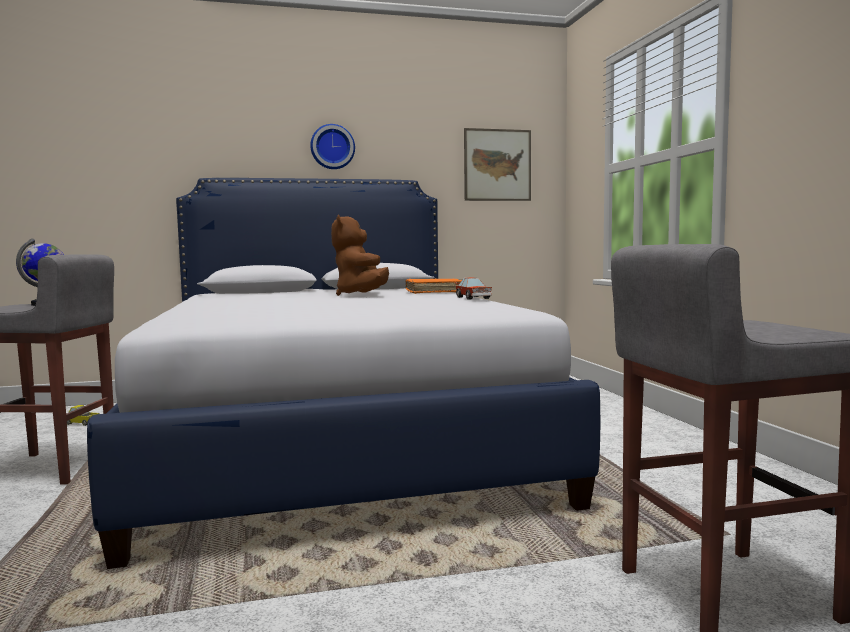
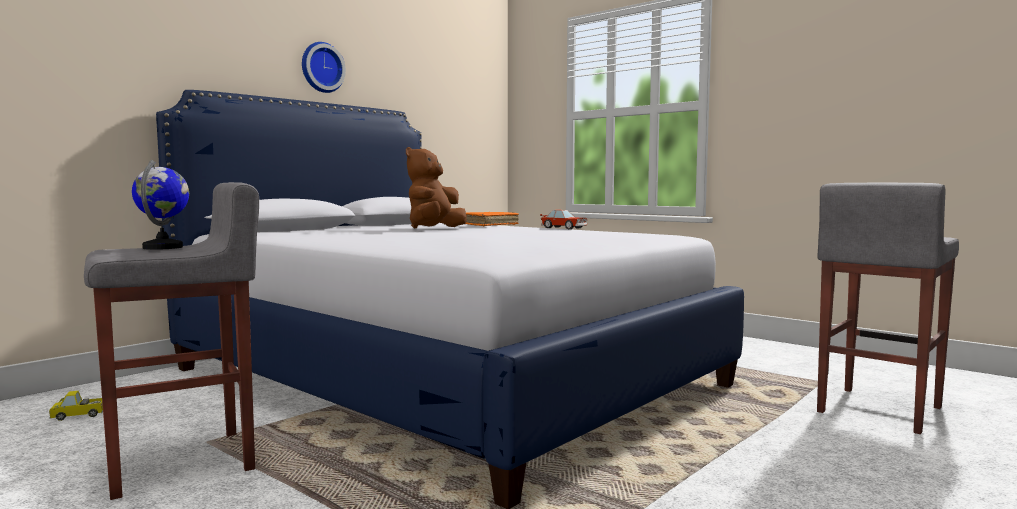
camera: 35 degrees left, 0 degrees up
(361, 295) = (434, 229): brown plush toy -> brown plush toy turned 75 degrees clockwise
(497, 165) = (460, 102): picture -> none

